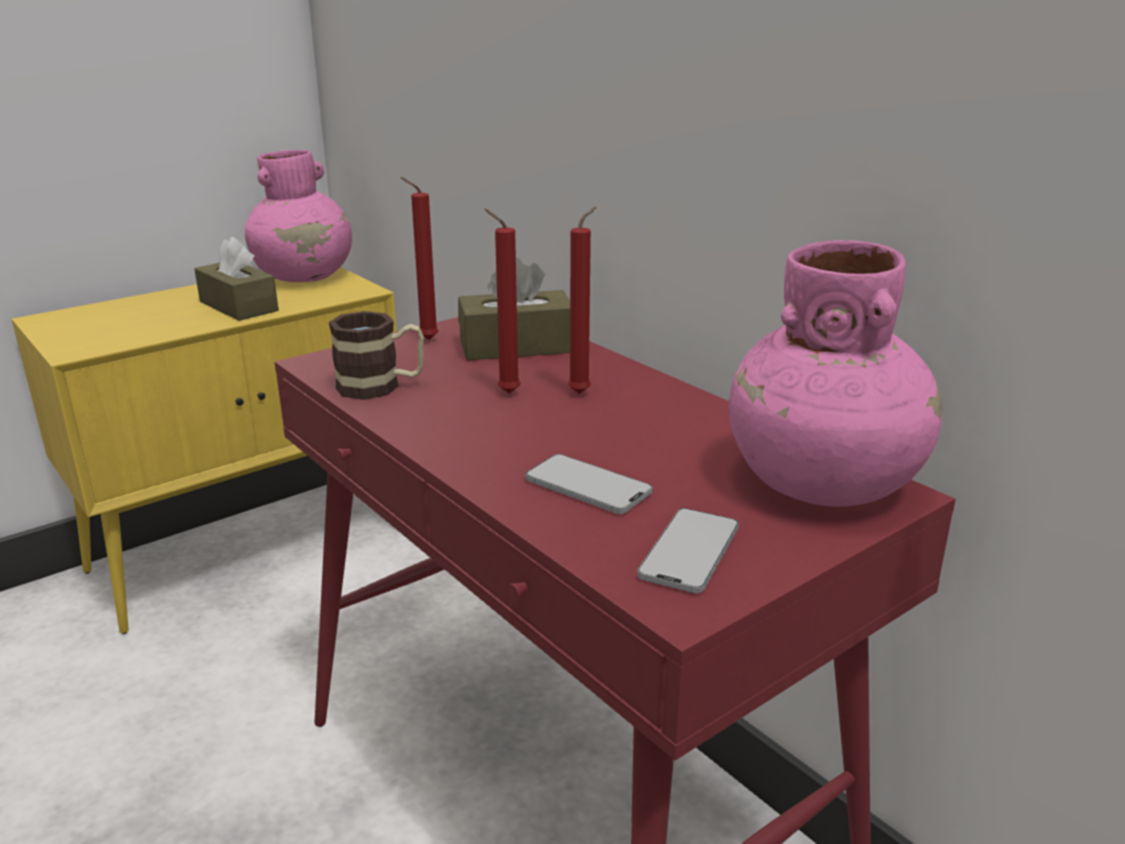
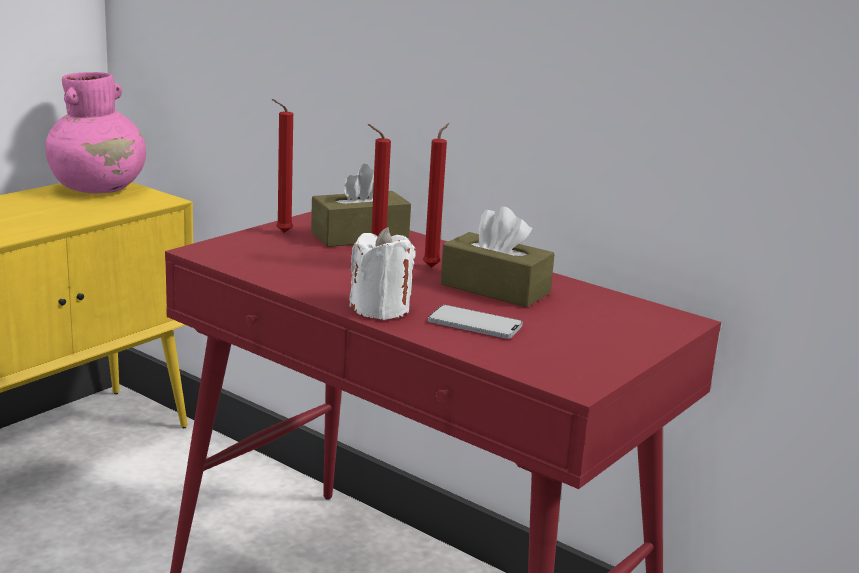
camera: 15 degrees left, 5 degrees down
(238, 306) = (54, 214): brown tissue box -> brown tissue box (495, 288)
(381, 386) = (271, 266): mug -> none
(474, 456) = (380, 309): none -> white candle
(689, 552) = (565, 357): phone -> none
(823, 483) = (633, 316): pink vase -> none

